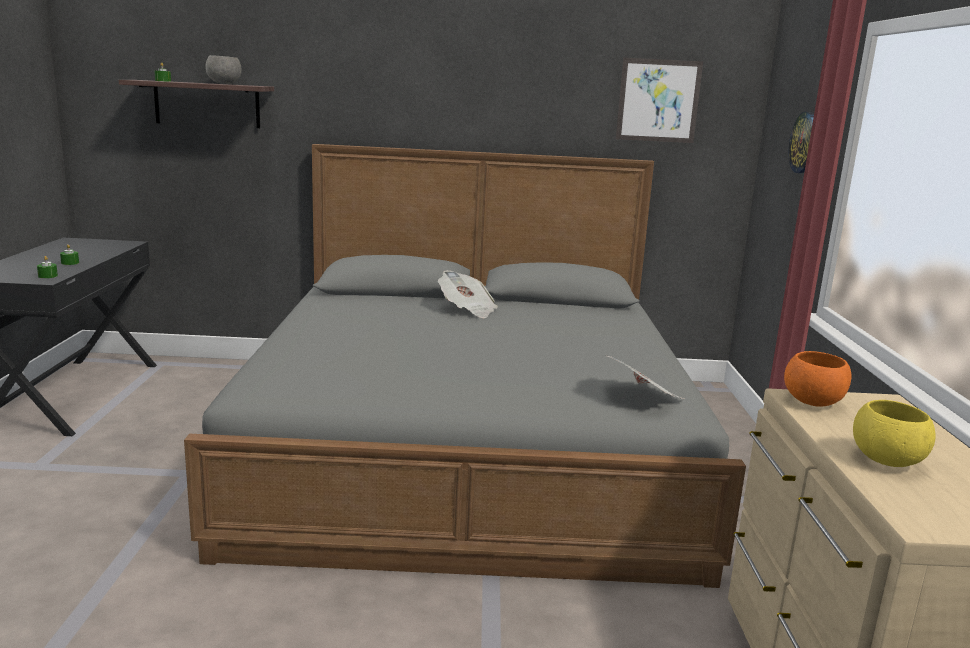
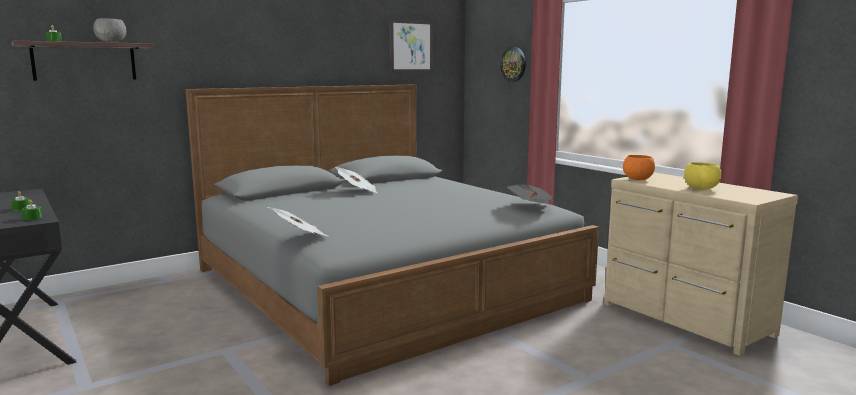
camera: 35 degrees left, 5 degrees down
(254, 361) = (300, 237): none -> newspaper

